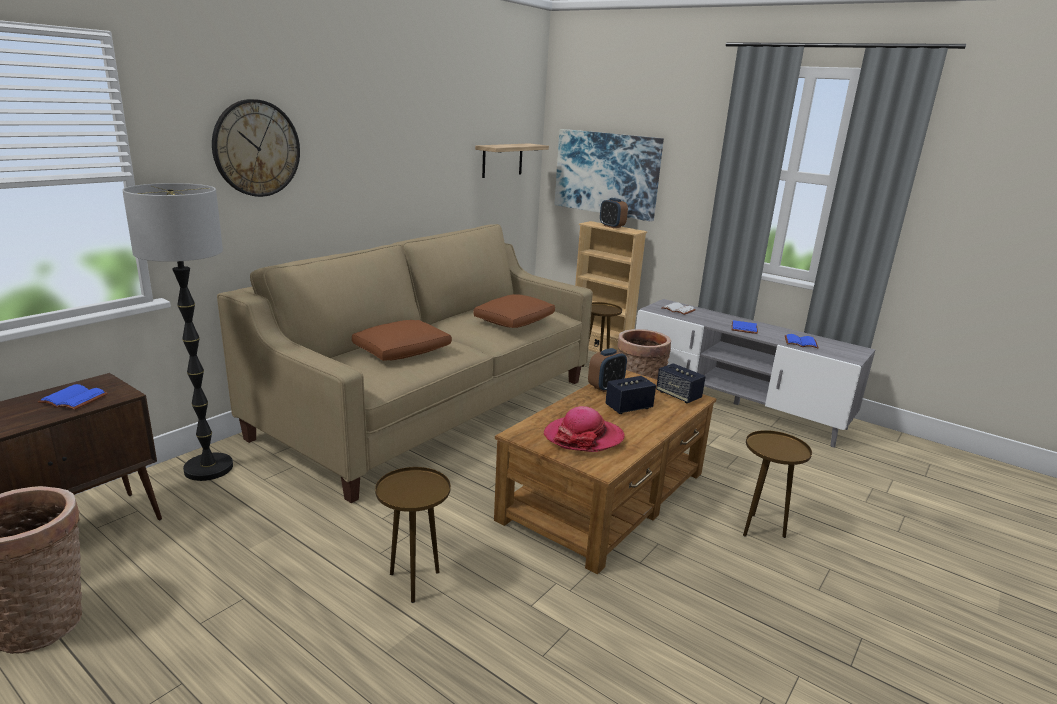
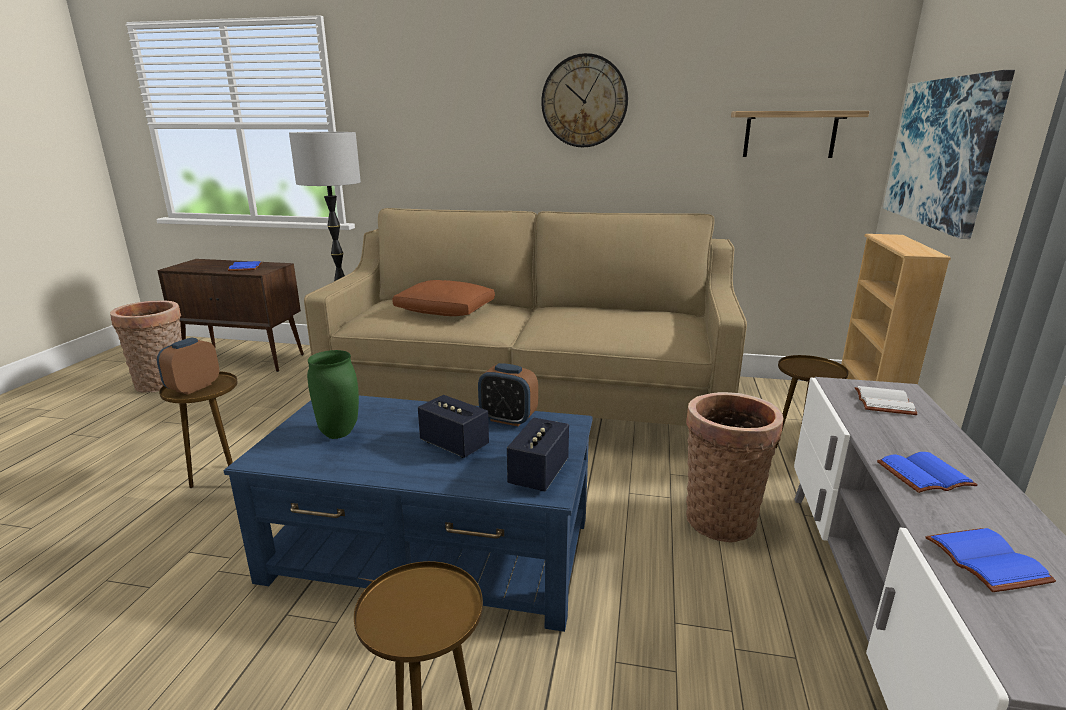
camera: 65 degrees right, 0 degrees up
(256, 148) = (430, 107): wall clock -> wall clock (584, 101)
(514, 321) = (603, 327): brown pillow -> none
(583, 437) = (340, 433): hat -> green vase
(606, 495) = (432, 550): brown coffee table -> blue coffee table
(612, 226) = (904, 243): alarm clock -> alarm clock (193, 387)

